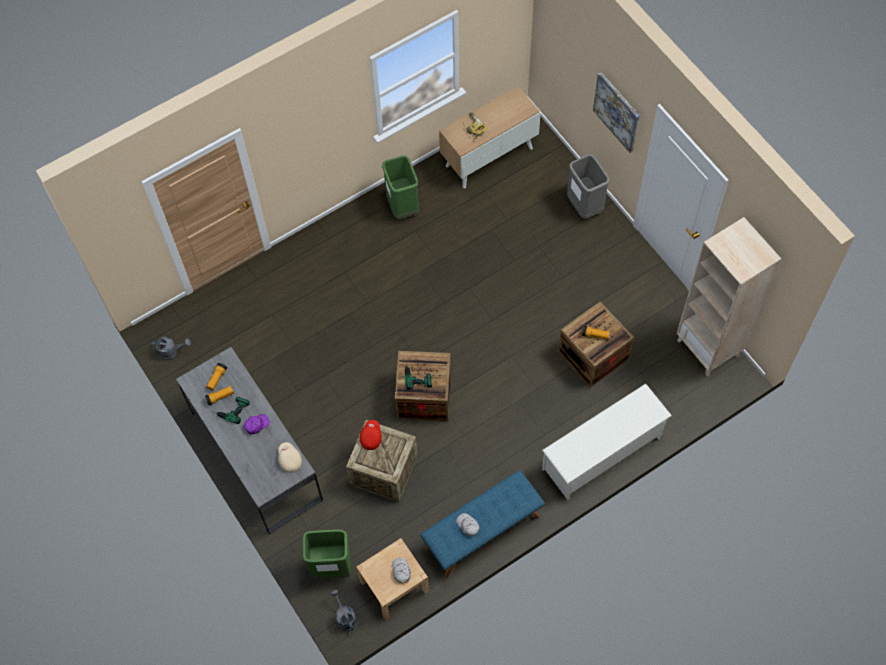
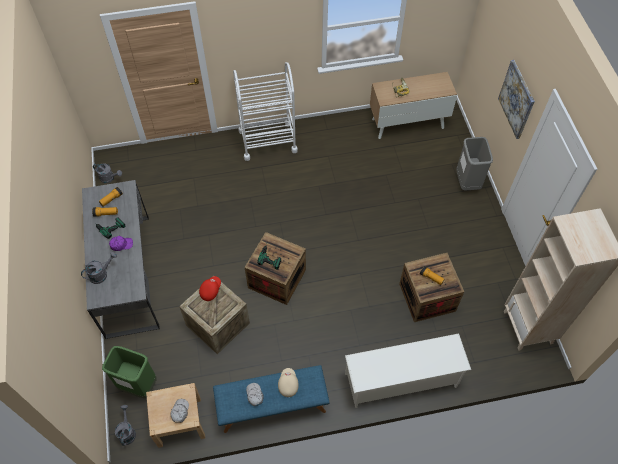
camera: 20 degrees right, 5 degrees down
(252, 464) = (101, 274): none -> grey watering can
(289, 459) = (131, 281): beige cap -> beige cap (288, 384)
(336, 237) = (267, 141): none -> white cart
(403, 207) = (326, 136): green trash can -> none

